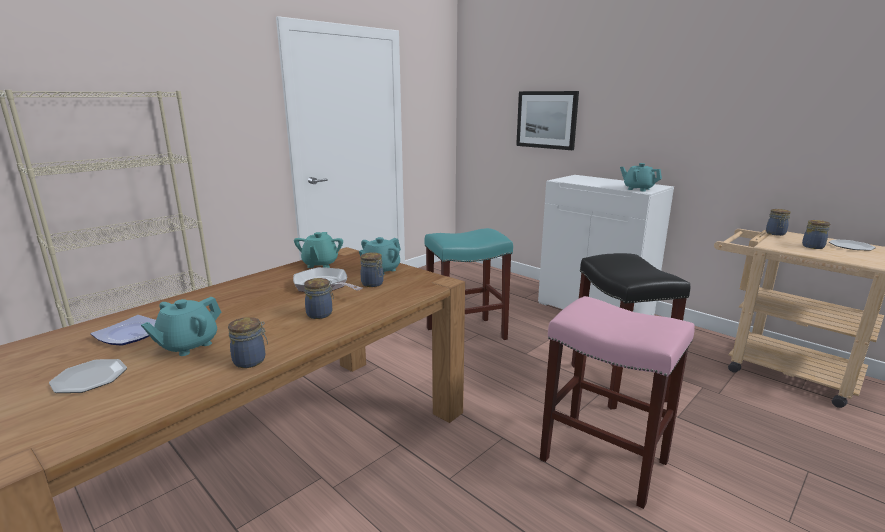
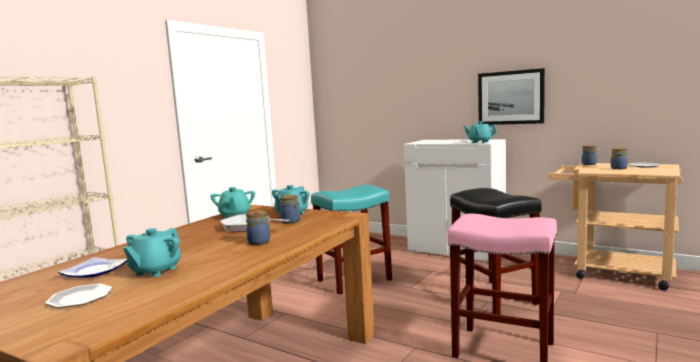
camera: 10 degrees left, 10 degrees down
(251, 361) = (221, 272): jar -> none
(546, 120) = (394, 98): picture -> picture (510, 97)

